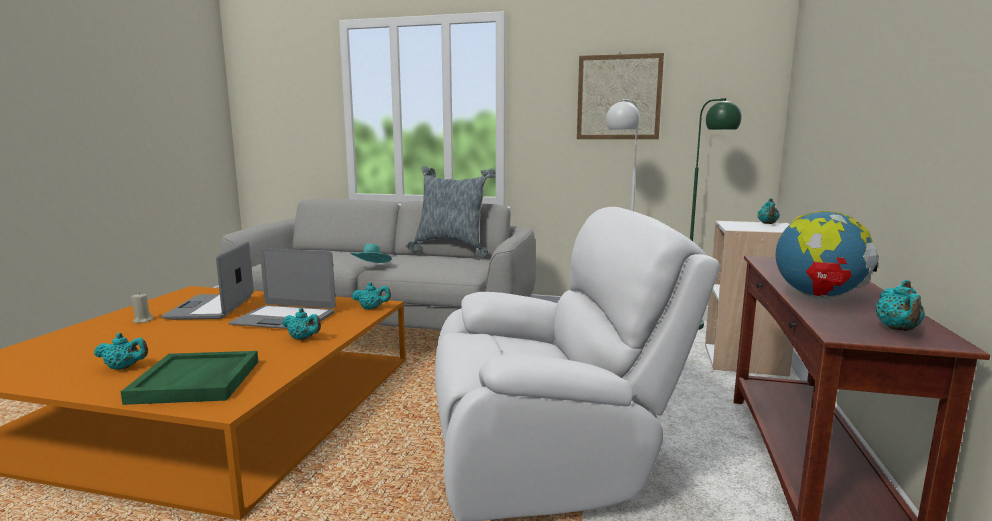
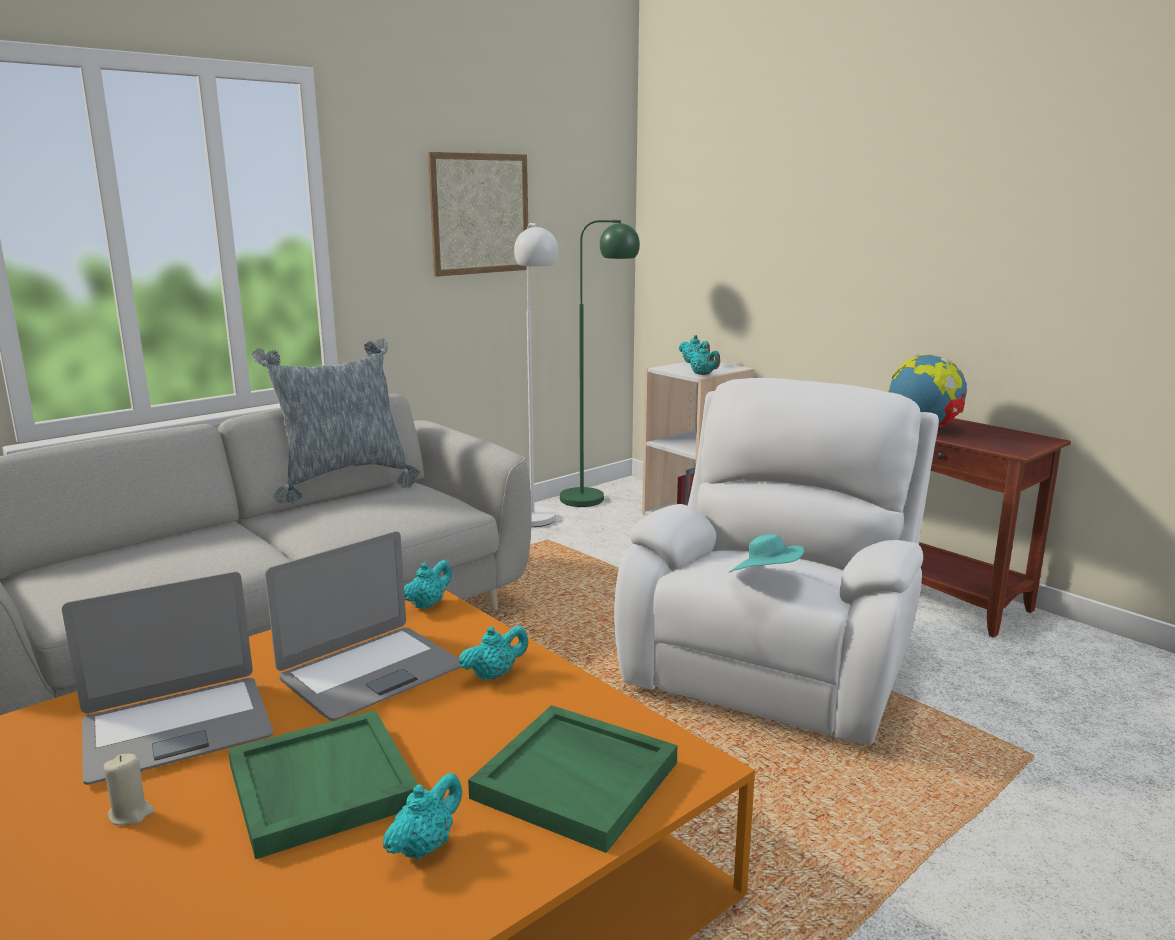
camera: 55 degrees left, 5 degrees up
(173, 338) = (320, 785): none -> green tray
(212, 308) = (177, 729): laptop -> laptop turned 60 degrees counterclockwise
(371, 266) = (316, 546): turquoise hat -> turquoise hat (765, 578)
(897, 329) = (1014, 439): turquoise teapot -> turquoise teapot (703, 374)

